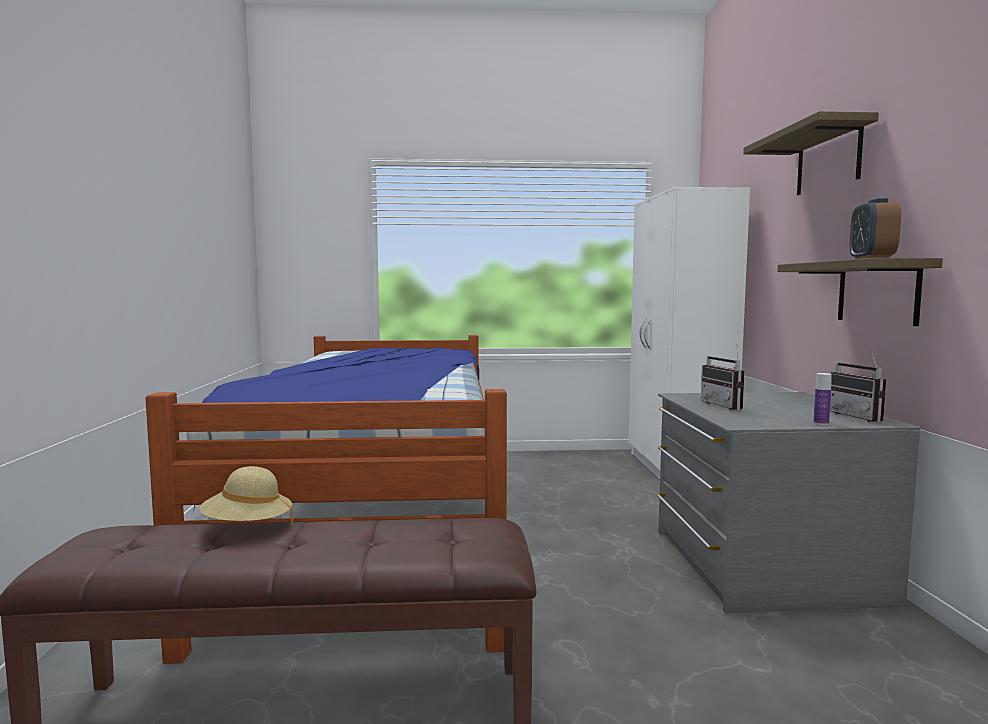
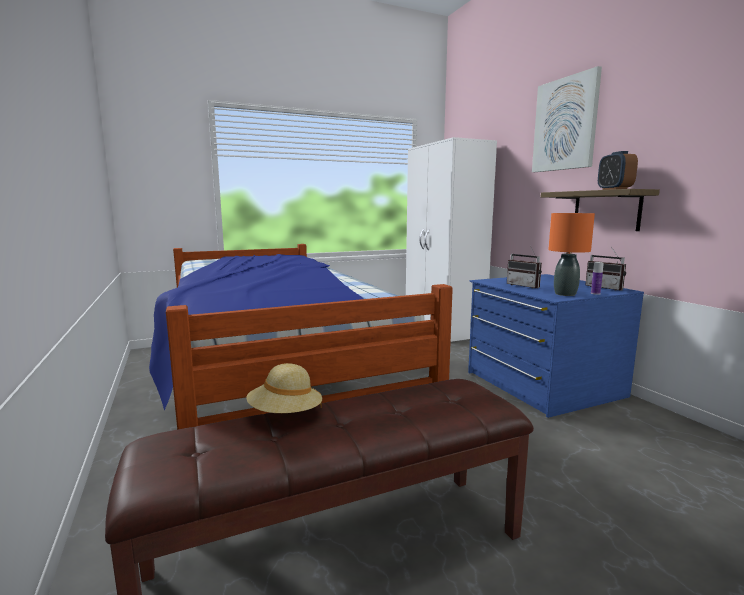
camera: 20 degrees left, 5 degrees up
(762, 565) = (541, 384): grey dresser -> blue dresser
(767, 420) = (565, 294): none -> orange table lamp
(828, 160) = (565, 124): shelf -> picture

